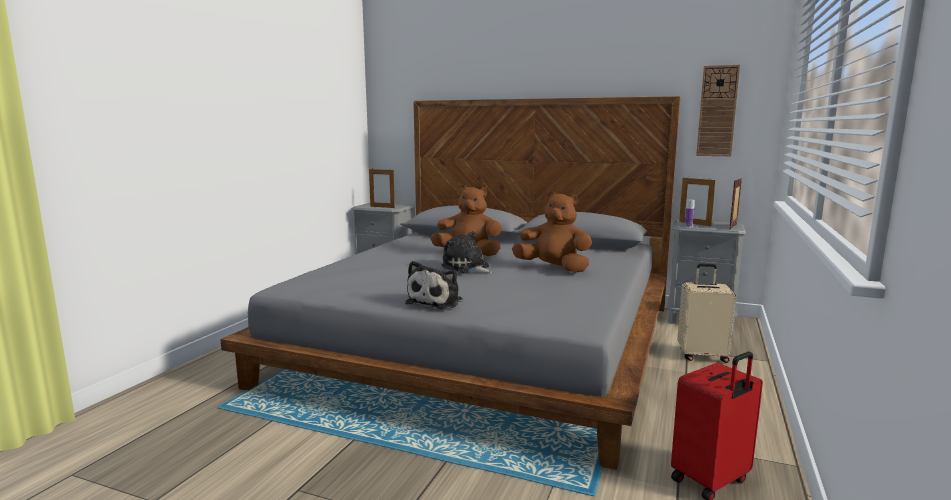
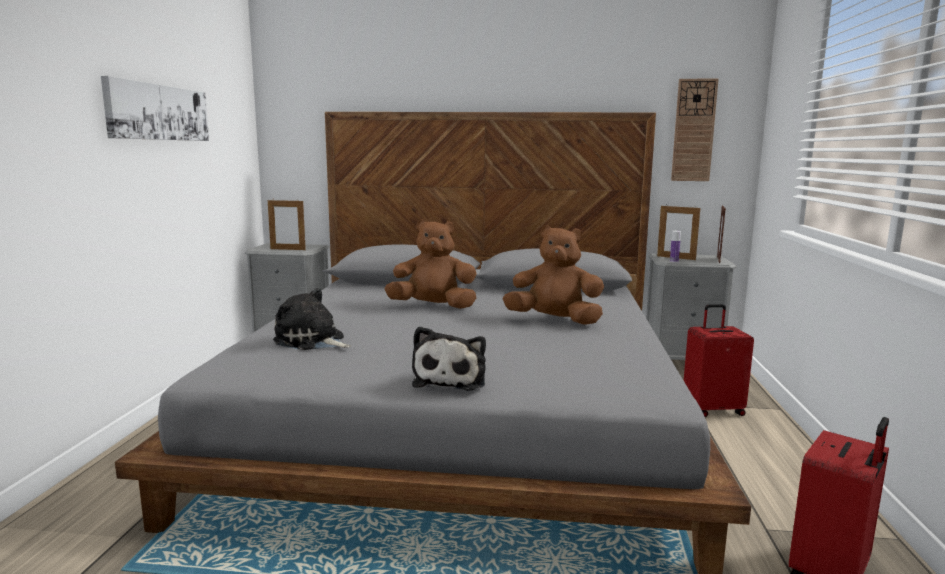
camera: 15 degrees left, 0 degrees up
(283, 105) = (158, 112): none -> picture
(467, 268) = (449, 326): plush toy -> plush toy (312, 341)
(702, 355) = (712, 409): beige suitcase -> red suitcase

